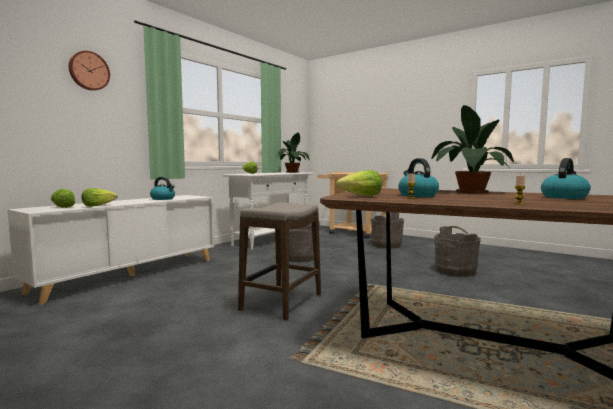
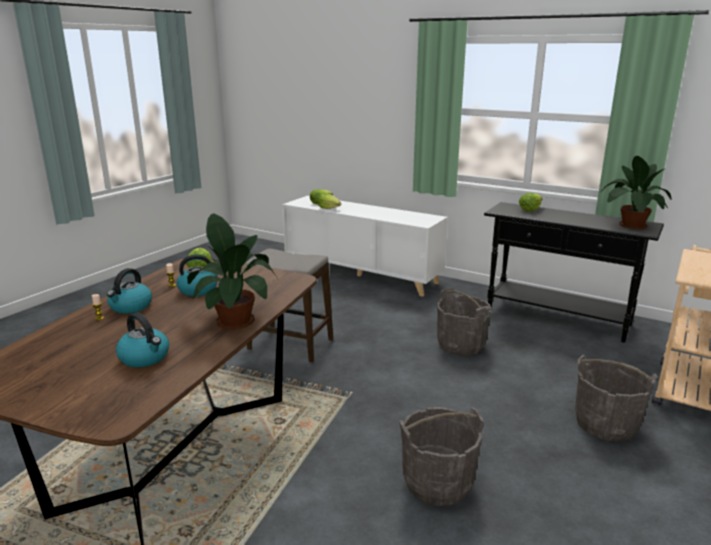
camera: 85 degrees right, 15 degrees up
(89, 71) = (376, 80): wall clock -> none
(163, 199) = (393, 215): kettle -> kettle (130, 307)
(272, 240) = (557, 318): white console table -> black console table

